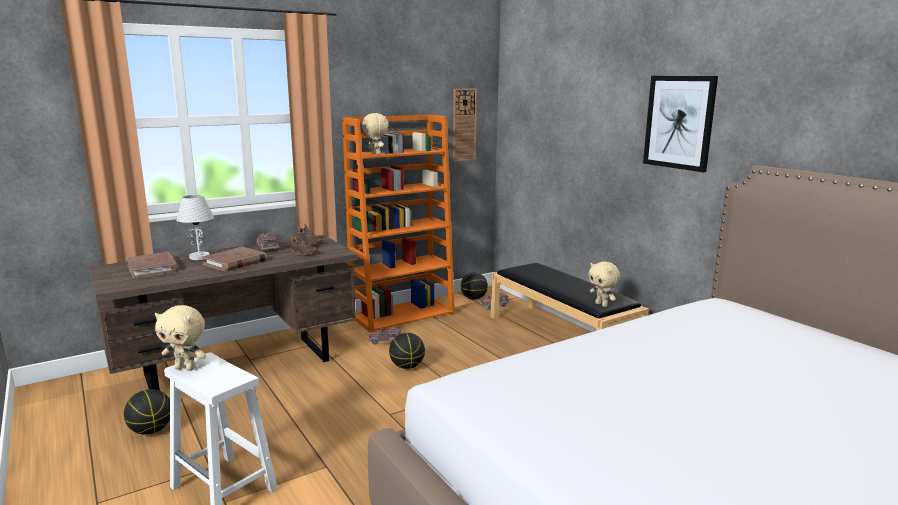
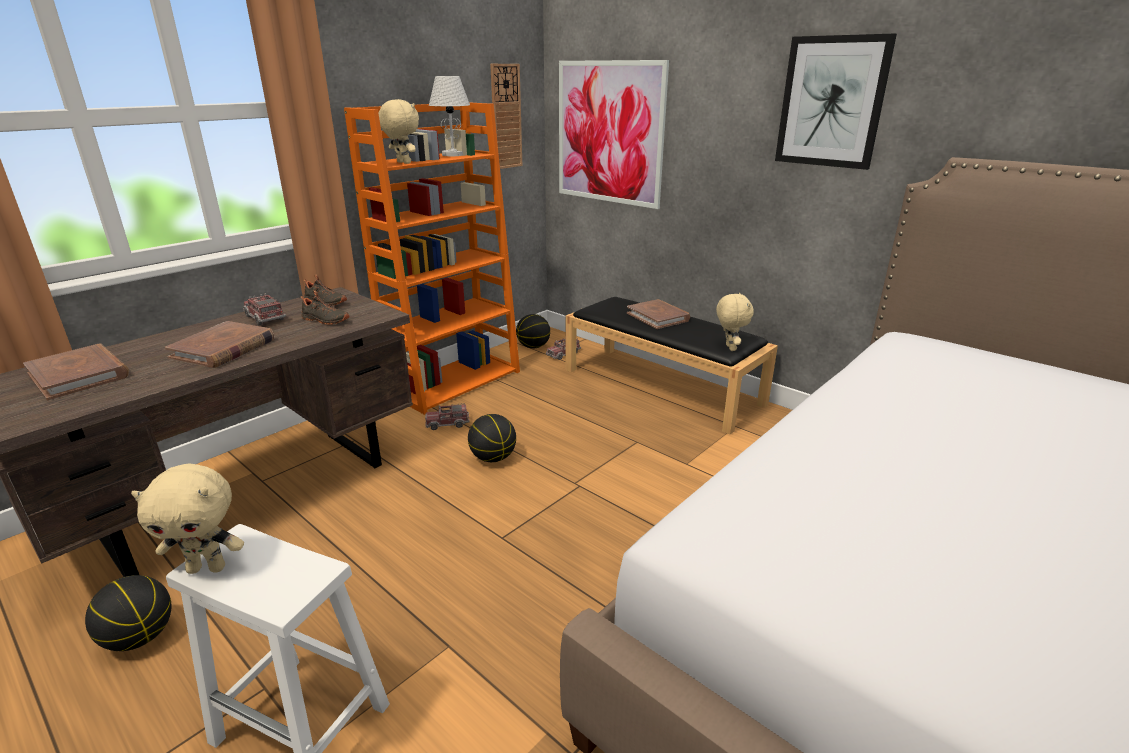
camera: 15 degrees left, 10 degrees up
(199, 257) = (157, 345): white table lamp -> white table lamp (453, 155)
(537, 139) = (609, 133): none -> picture
(560, 279) = (658, 317): none -> brown book
(602, 305) = (729, 348): beige plush toy -> beige plush toy turned 135 degrees counterclockwise

